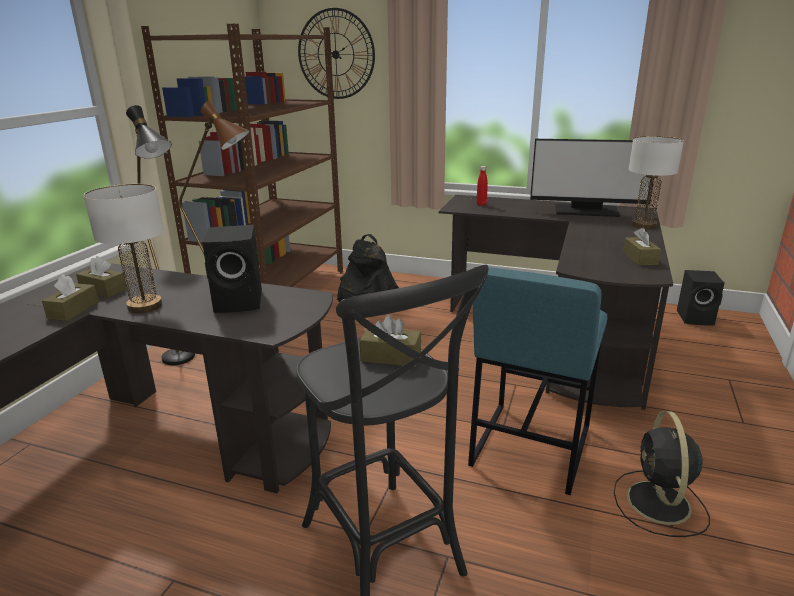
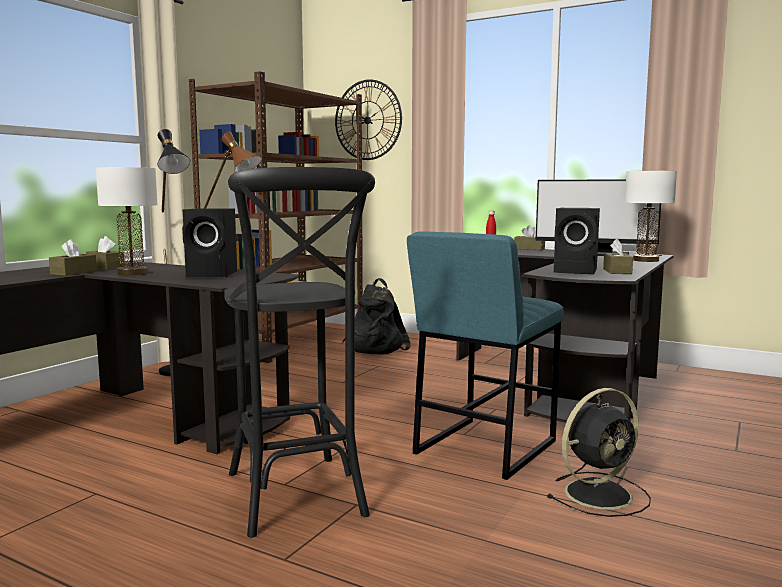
camera: 10 degrees right, 15 degrees down
(391, 357) = (311, 287): brown tissue box -> brown tissue box (529, 249)
(659, 504) = (600, 493): black fan -> black fan turned 135 degrees counterclockwise
(696, 318) = (730, 379): black speaker -> black speaker (577, 271)

